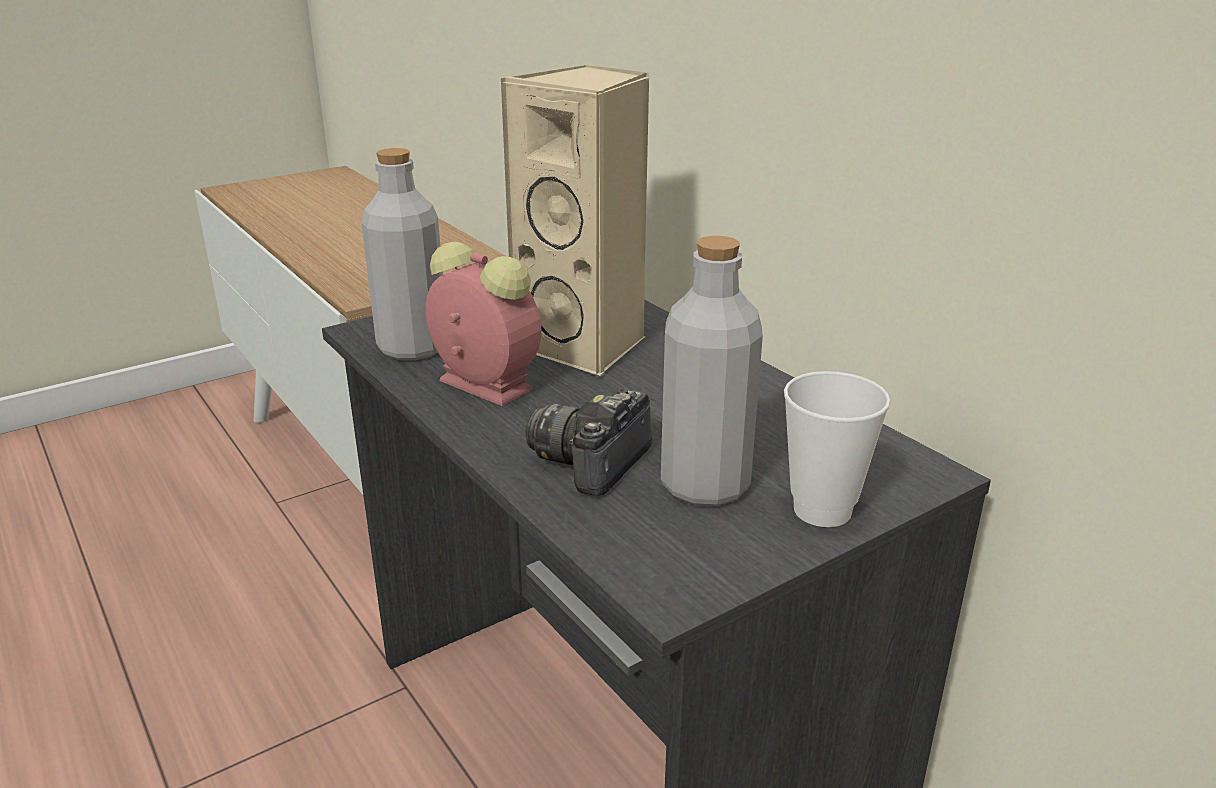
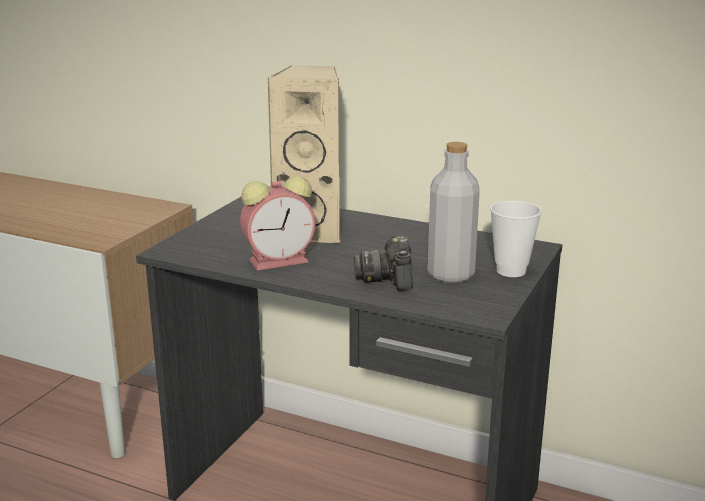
camera: 30 degrees left, 5 degrees down
(413, 348) = (212, 253): grey bottle -> none
(482, 384) = (280, 260): alarm clock -> alarm clock turned 150 degrees clockwise

